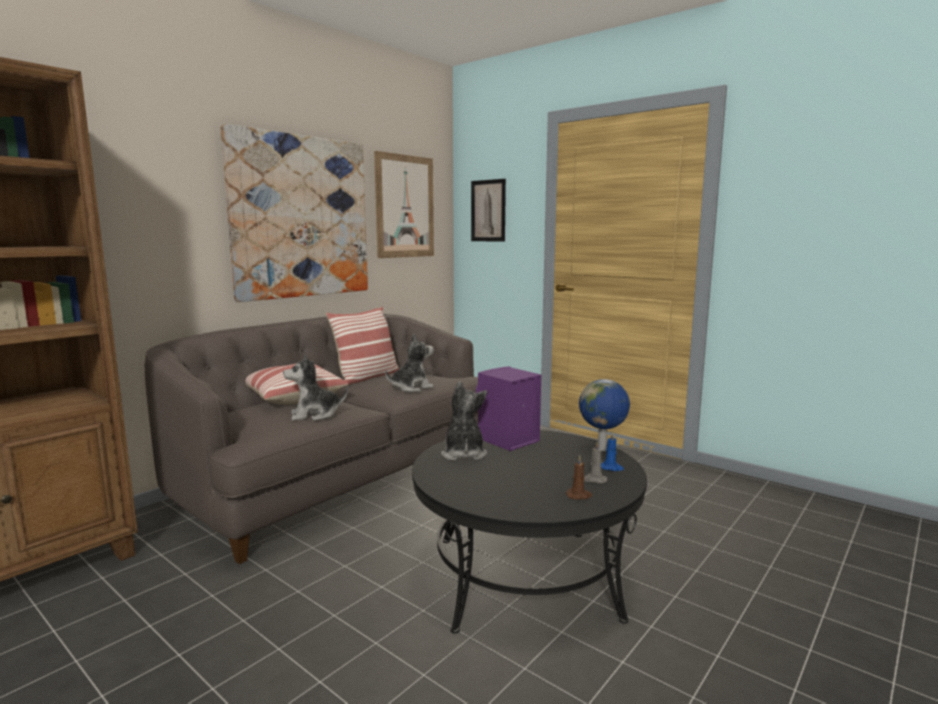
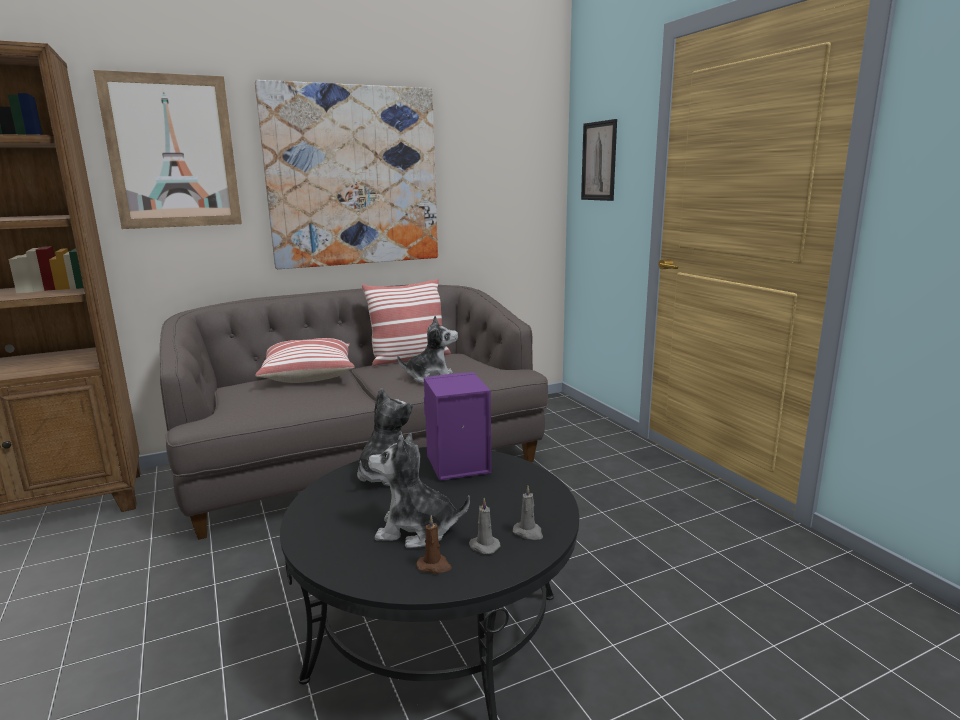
camera: 25 degrees right, 5 degrees up
(315, 415) = (296, 399): plush toy -> plush toy (416, 530)
(405, 206) = (494, 159): picture -> picture (172, 152)
(602, 450) = (553, 502): globe -> none
(611, 468) = (528, 533): blue candle -> grey candle

